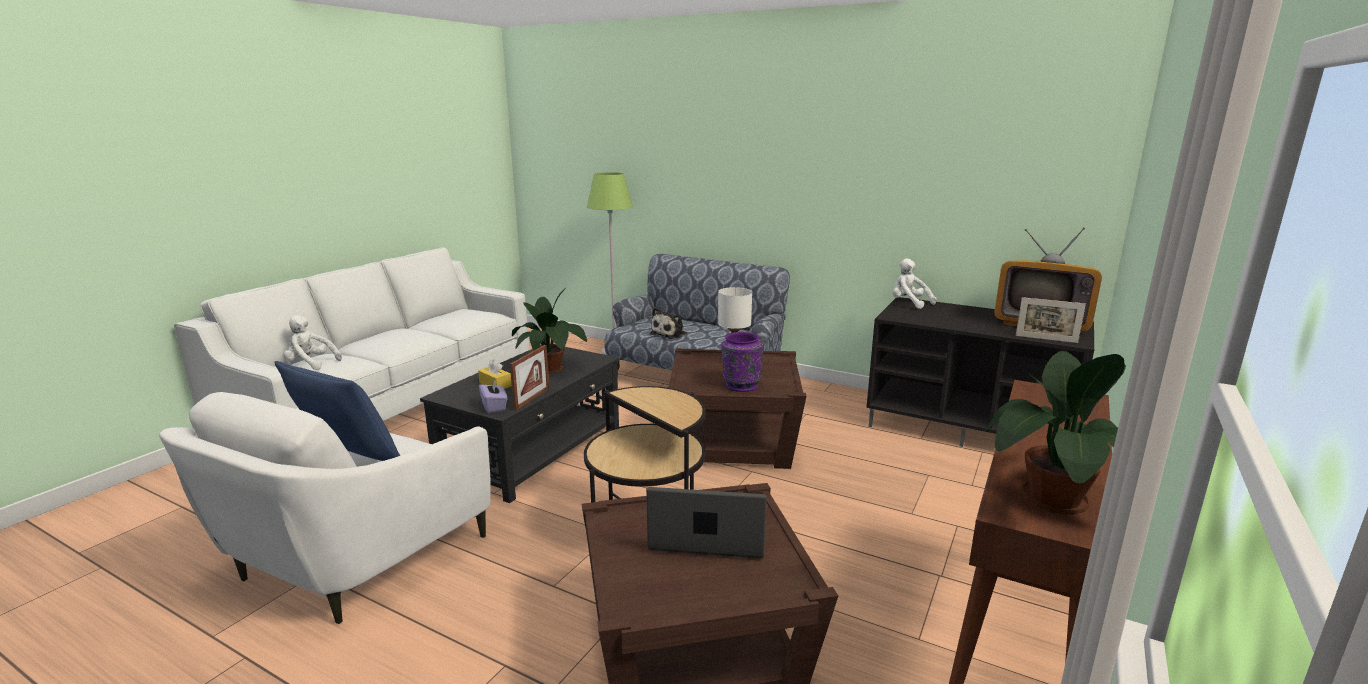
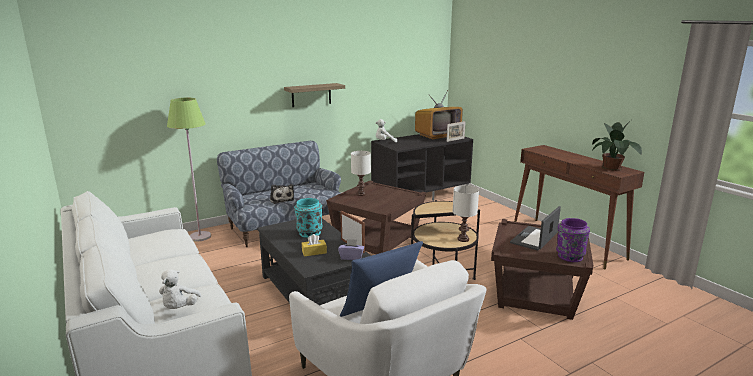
camera: 60 degrees left, 0 degrees up
(311, 364) = (179, 308): white plush toy -> white plush toy turned 45 degrees counterclockwise
(552, 368) = (309, 233): potted plant -> turquoise vase
(635, 468) = (463, 239): none -> white table lamp
(741, 385) = (395, 200): purple vase -> purple vase (569, 257)
(795, 195) = (311, 95): none -> shelf

